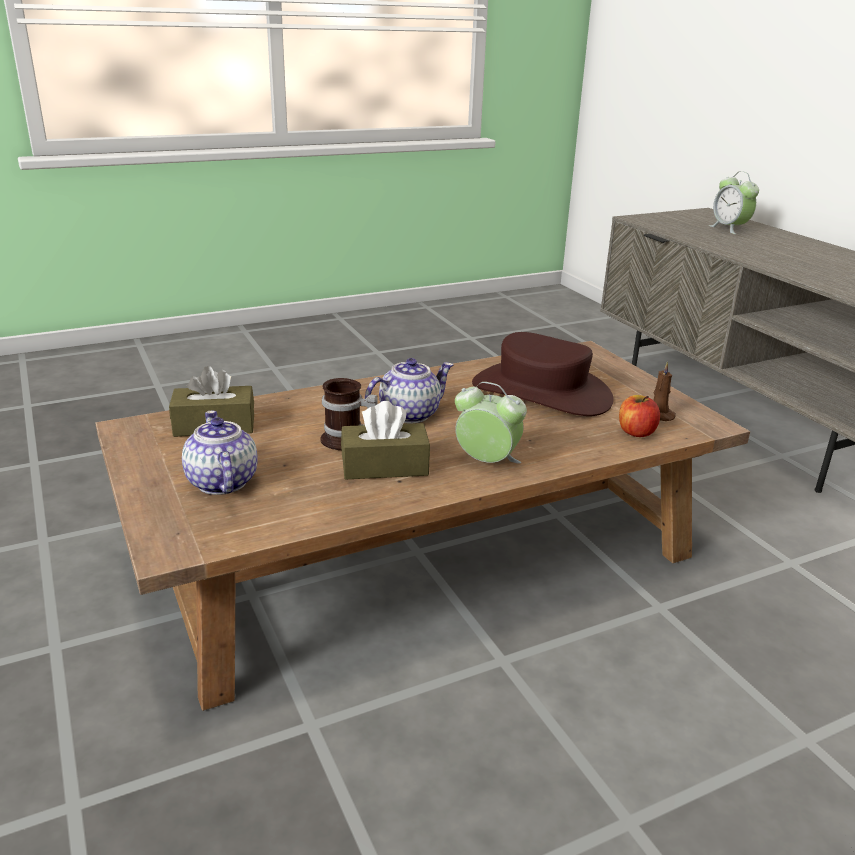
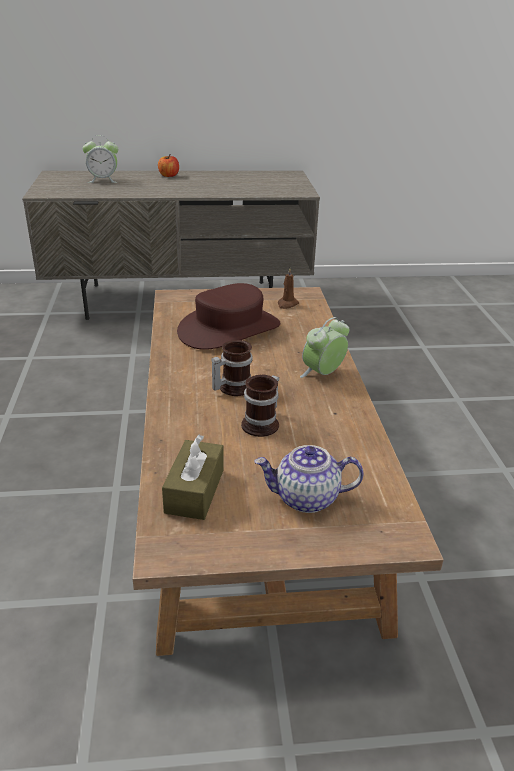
camera: 70 degrees left, 5 degrees up
(384, 466) = (312, 415): brown tissue box -> none
(409, 414) = (232, 387): teapot -> mug
(636, 432) = (305, 316): apple -> apple (169, 175)

